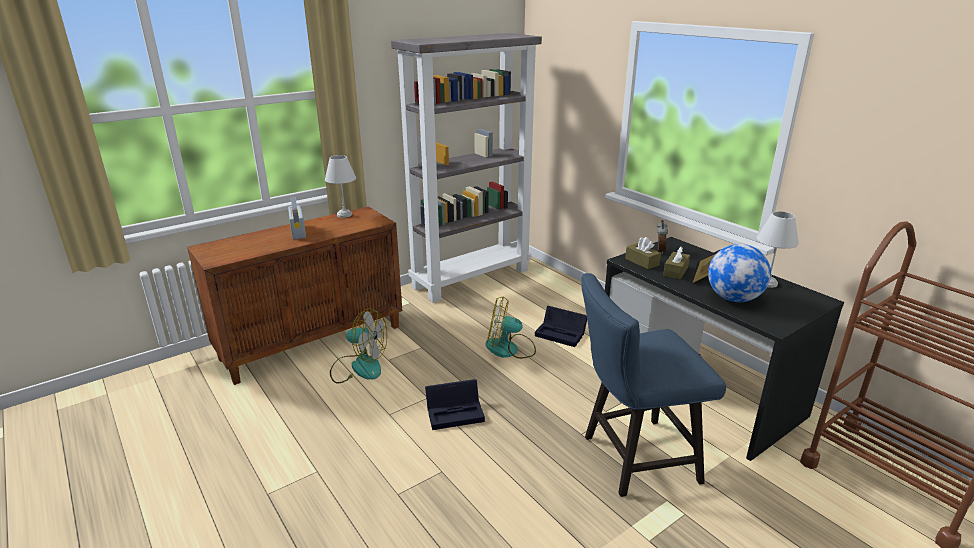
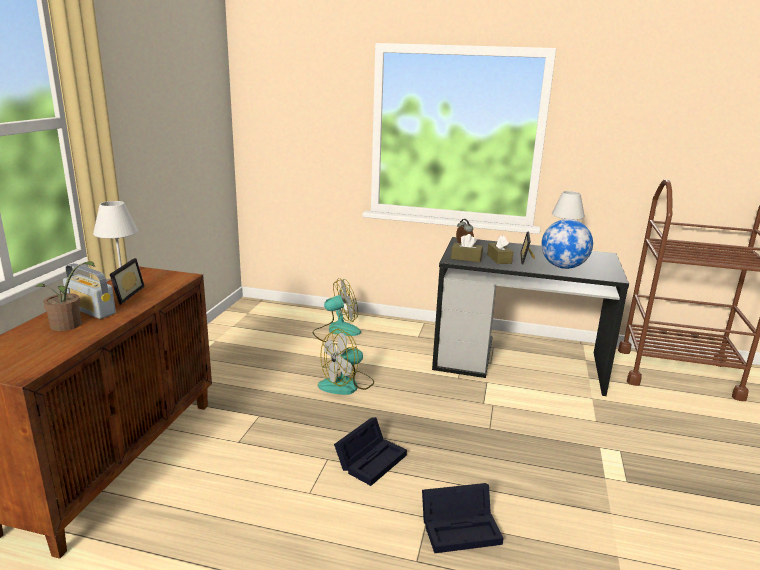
camera: 40 degrees left, 5 degrees down
(273, 239) = (69, 326): none -> potted plant
(329, 226) = (124, 295): none -> picture frame
(359, 367) = (213, 463): fan -> fan (336, 332)
(471, 278) = (228, 334): grey bookcase -> none
(562, 334) = (374, 356): black storage box -> black storage box (462, 527)
(632, 459) = (544, 430): blue chair -> none

